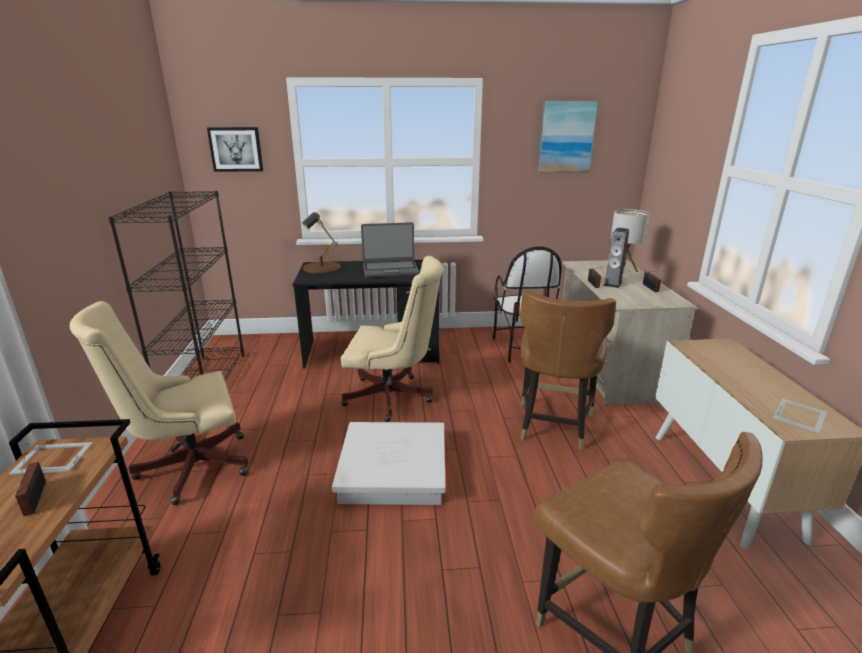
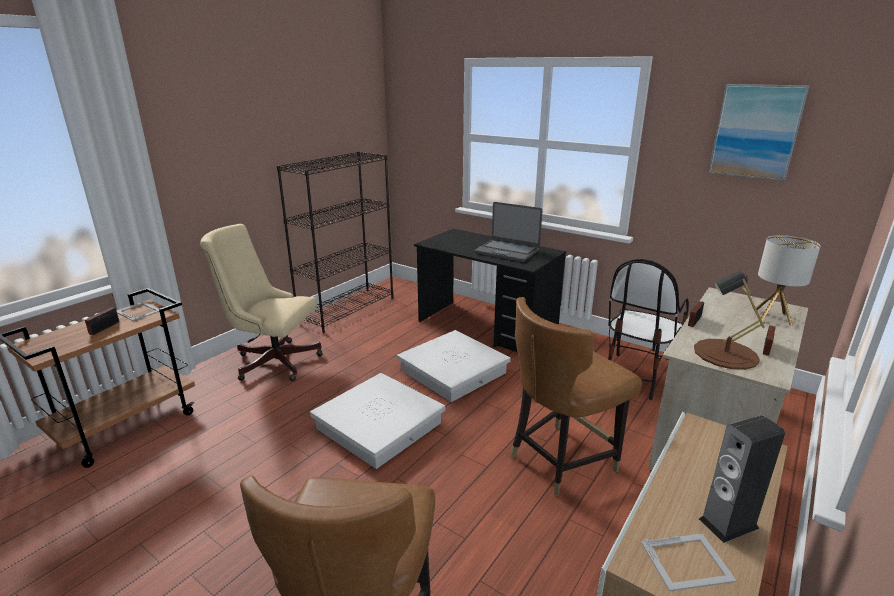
camera: 40 degrees right, 0 degrees up
(236, 149) = (423, 121): picture -> none
(321, 267) = (457, 236): brown table lamp -> brown table lamp (725, 354)
(393, 398) = (452, 371): beige office chair -> white storage box
(613, 283) = (722, 328): speaker -> speaker (728, 523)

